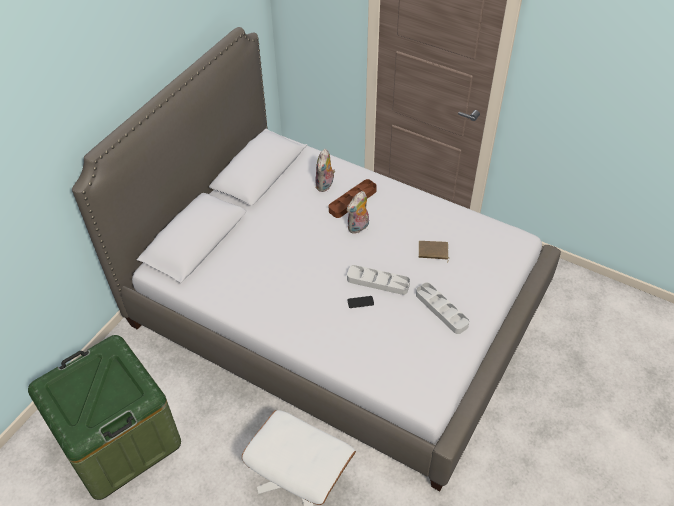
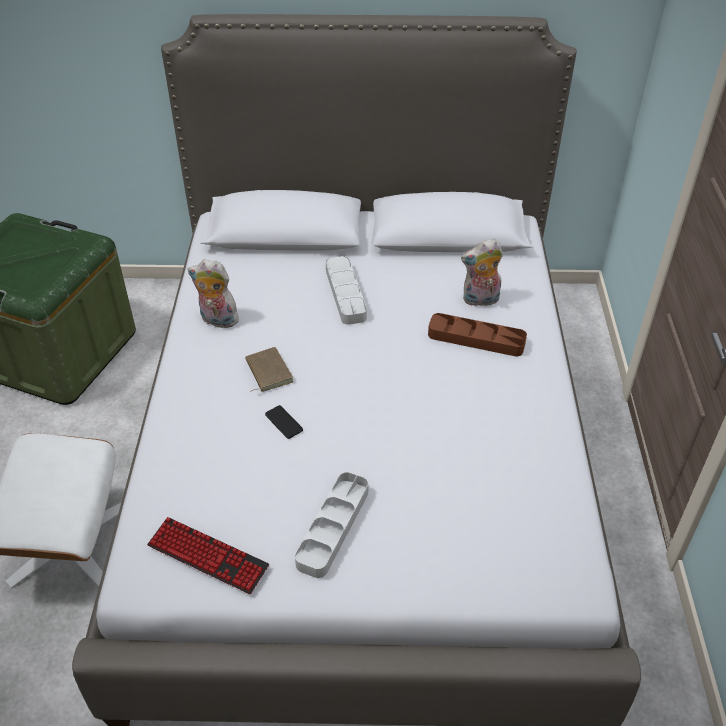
camera: 60 degrees right, 5 degrees down
(358, 227) = (428, 365): plush toy -> plush toy (217, 320)
(378, 282) = (337, 427): grey tray -> grey tray (345, 294)
(432, 366) = (208, 556): none -> keyboard
(433, 252) = (449, 471): brown book -> brown book (267, 372)

